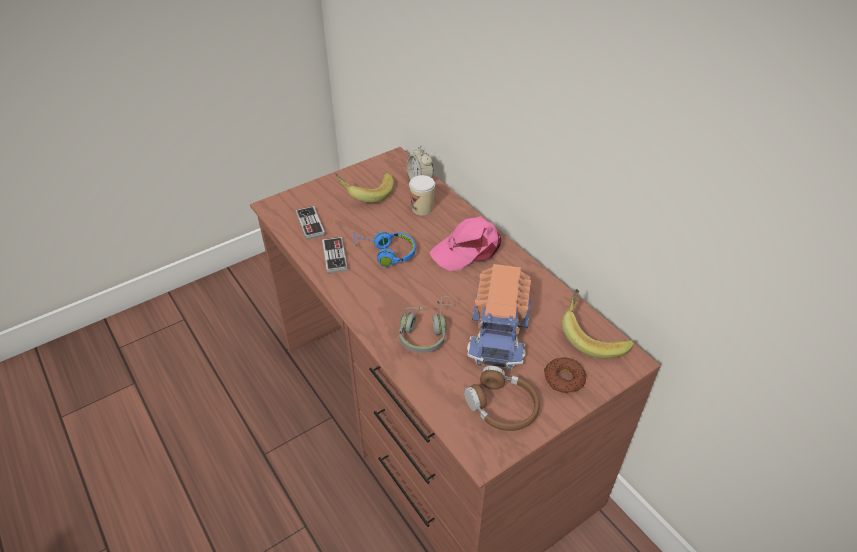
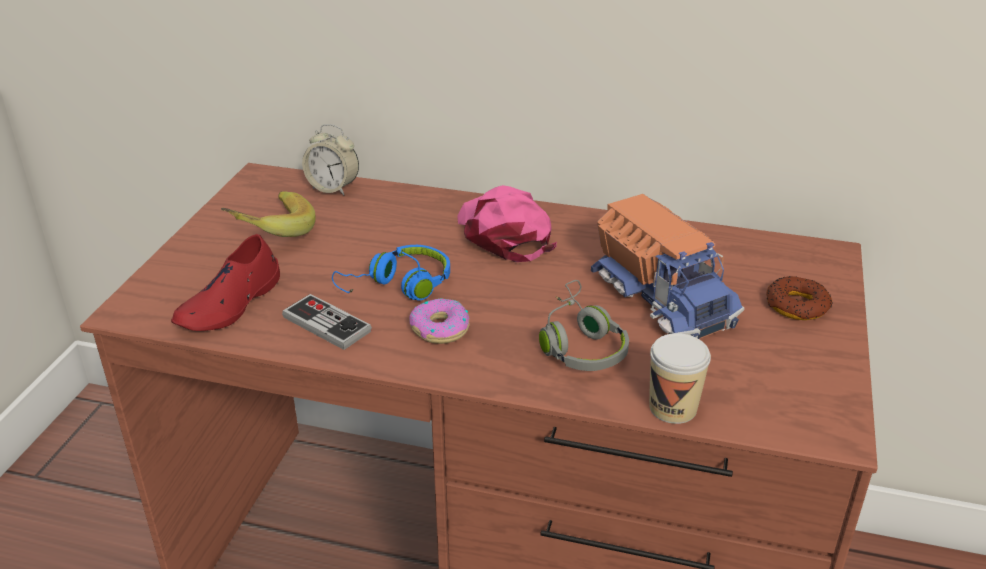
camera: 40 degrees left, 10 degrees down
(310, 224) = (230, 304): game controller -> red shoe
(376, 286) = (440, 329): none -> donut
(422, 208) = (380, 216): cup -> cup (673, 408)
(468, 249) = (504, 233): pink cap -> pink cap turned 135 degrees clockwise
(502, 407) = (779, 370): brown headphones -> none
(592, 336) = (763, 250): banana -> none

